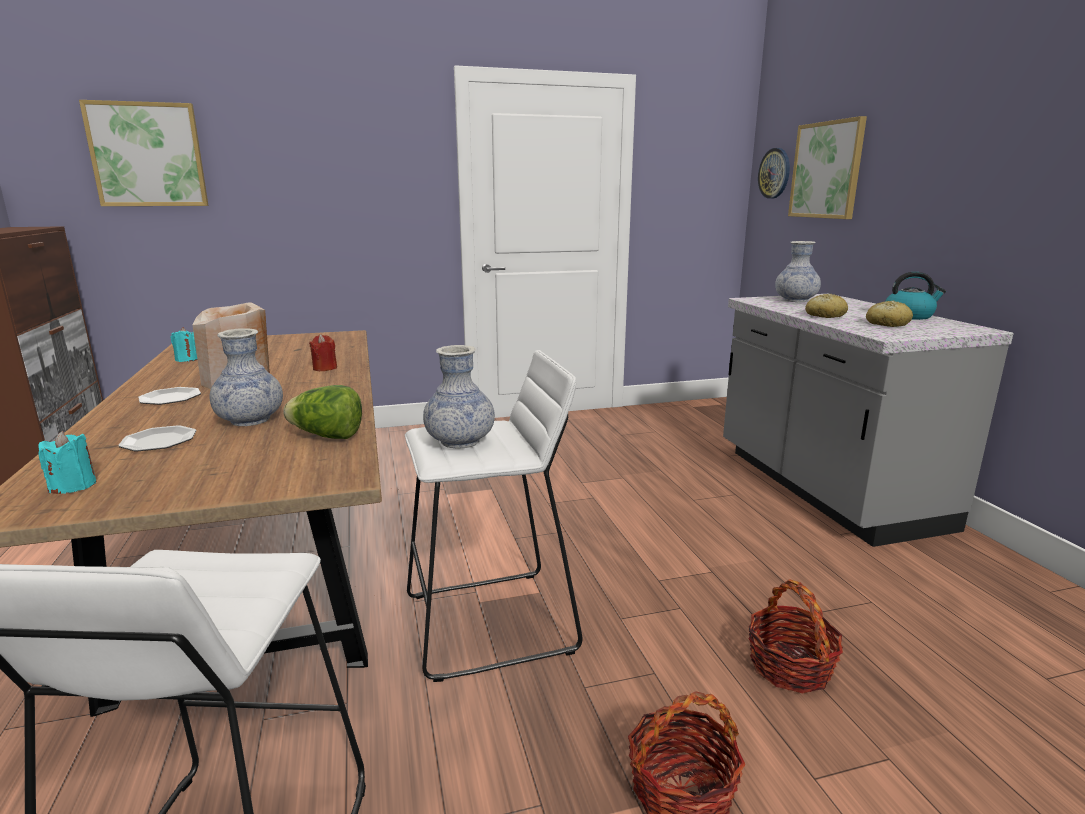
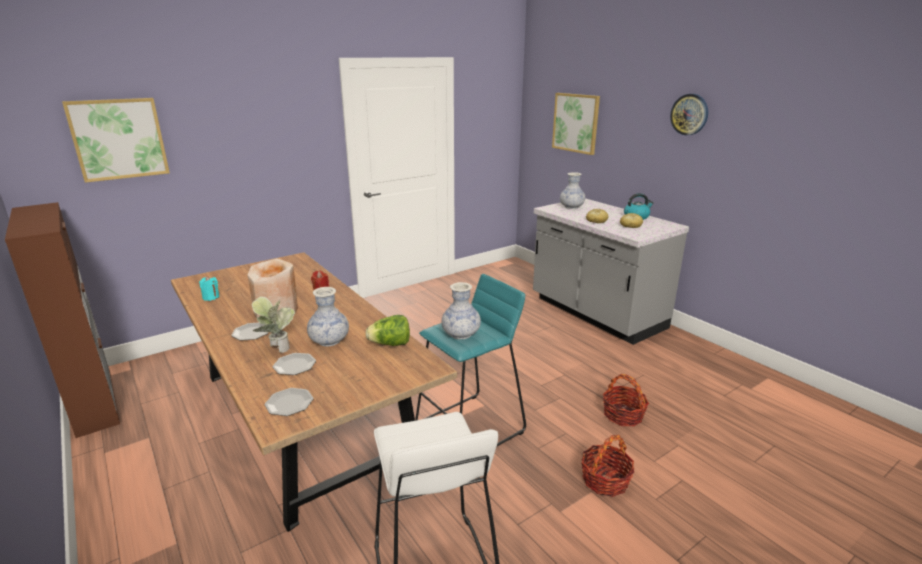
camera: 20 degrees left, 5 degrees up
(73, 486) = (289, 403): turquoise candle -> plate
(170, 419) = (276, 348): none -> potted plant
(492, 623) = (471, 427): white stool -> turquoise stool
(774, 173) = (539, 118): wall clock -> wall clock (689, 114)

